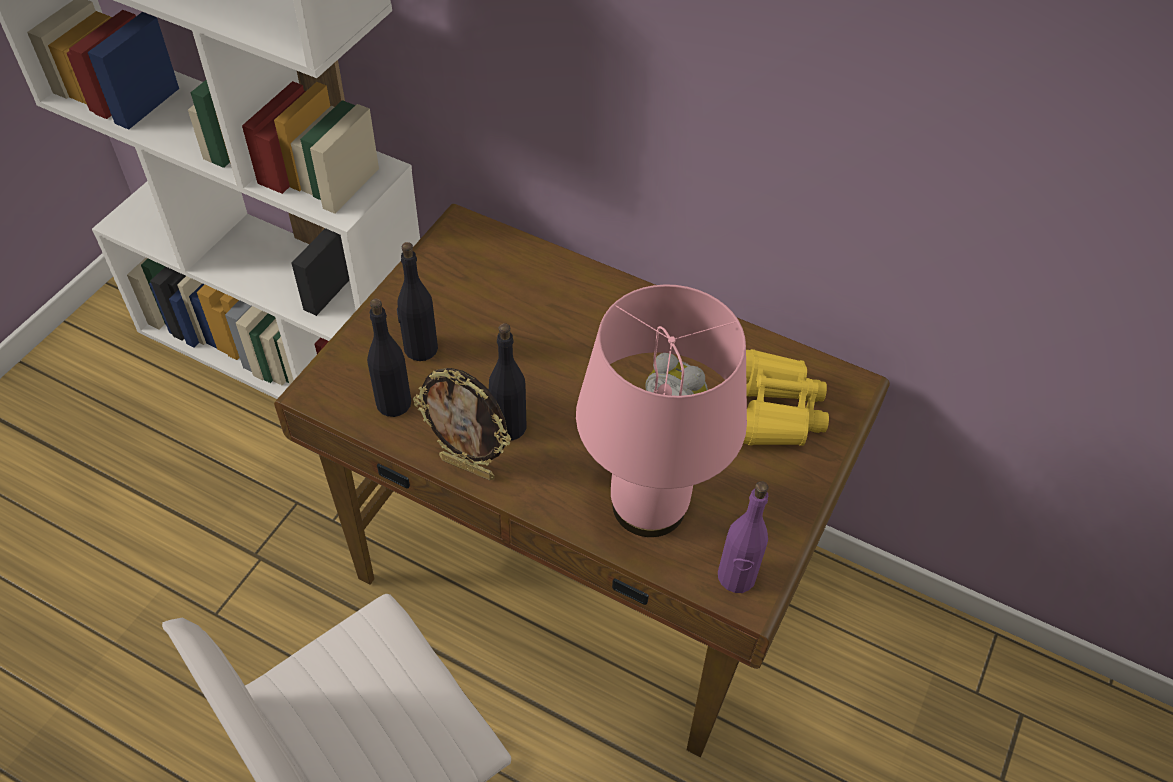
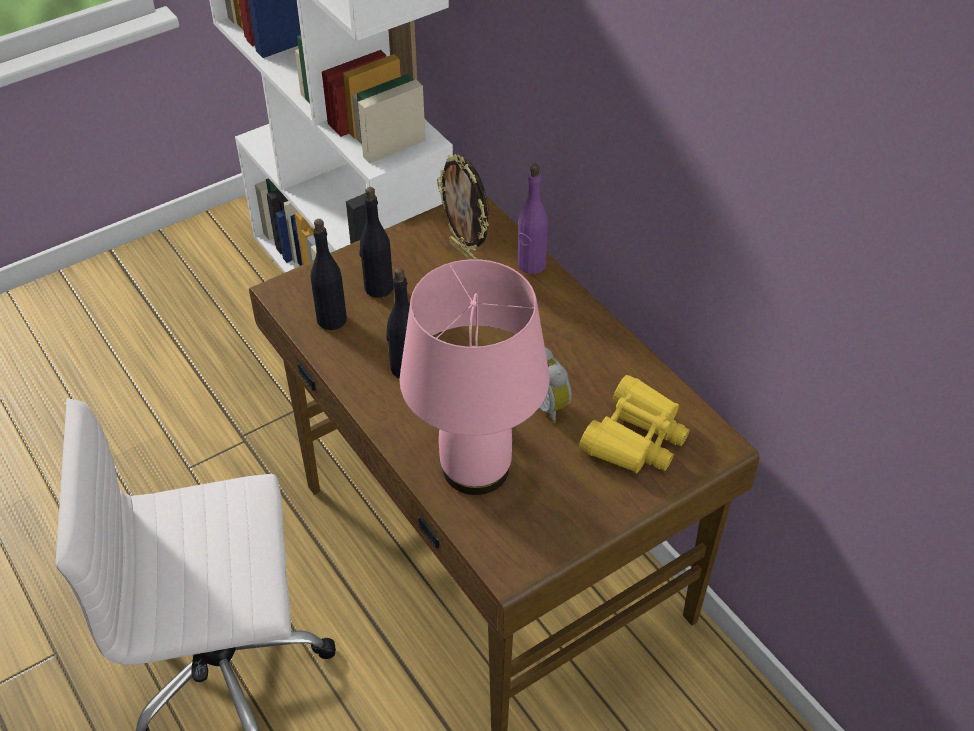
camera: 30 degrees right, 5 degrees down
(468, 467) = (355, 386): picture frame -> picture frame (465, 254)
(736, 577) = (509, 549): purple bottle -> purple bottle (531, 265)

